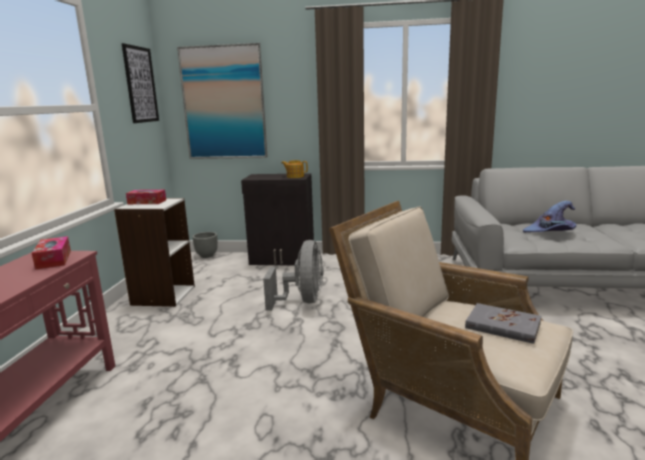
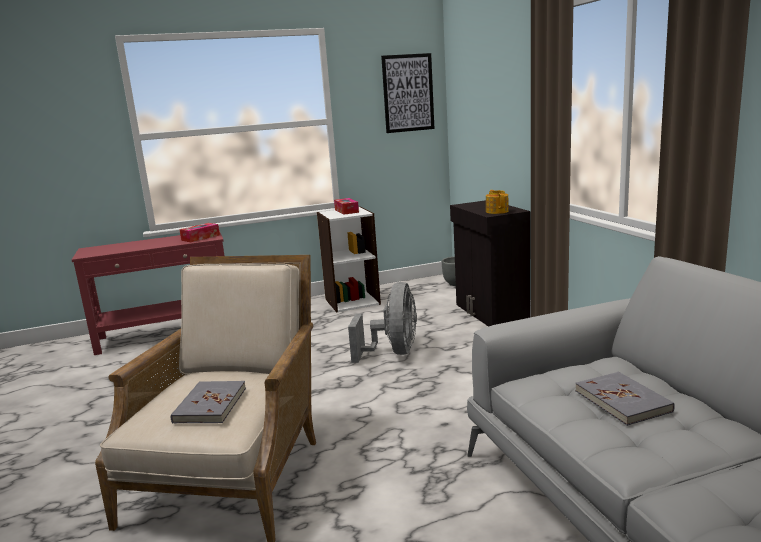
camera: 65 degrees right, 0 degrees up
(224, 103) = (479, 111): picture -> none
(302, 301) = (393, 352): grey fan -> grey fan turned 60 degrees counterclockwise
(550, 232) = (622, 401): purple hat -> grey book

